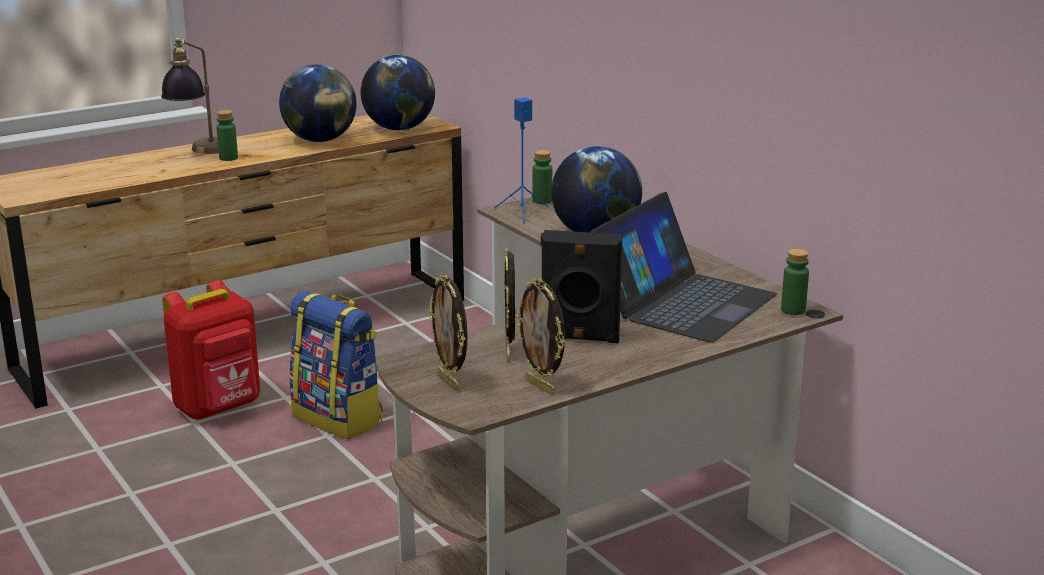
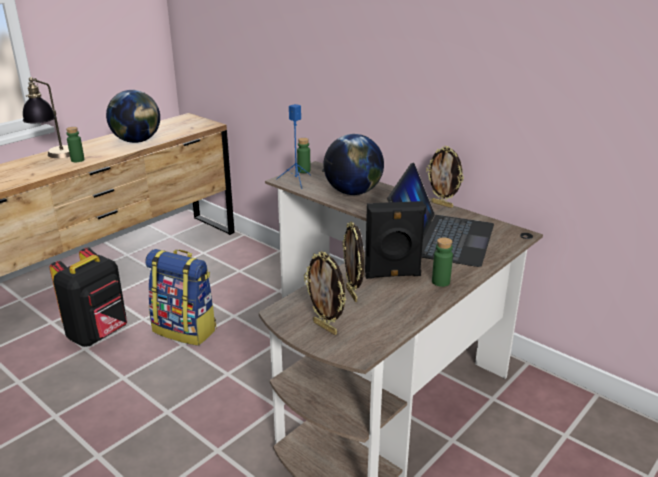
camera: 15 degrees left, 5 degrees up
(219, 408) = (99, 334): red backpack -> black backpack
(399, 129) = (186, 128): globe -> none
(541, 386) = (392, 321): picture frame -> picture frame (442, 204)
(793, 310) = (512, 235): green bottle -> green bottle (440, 282)

